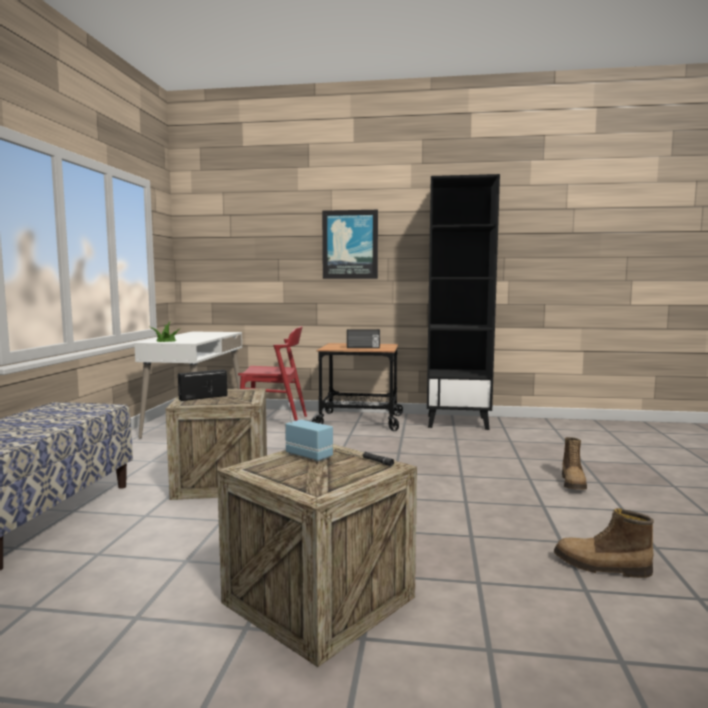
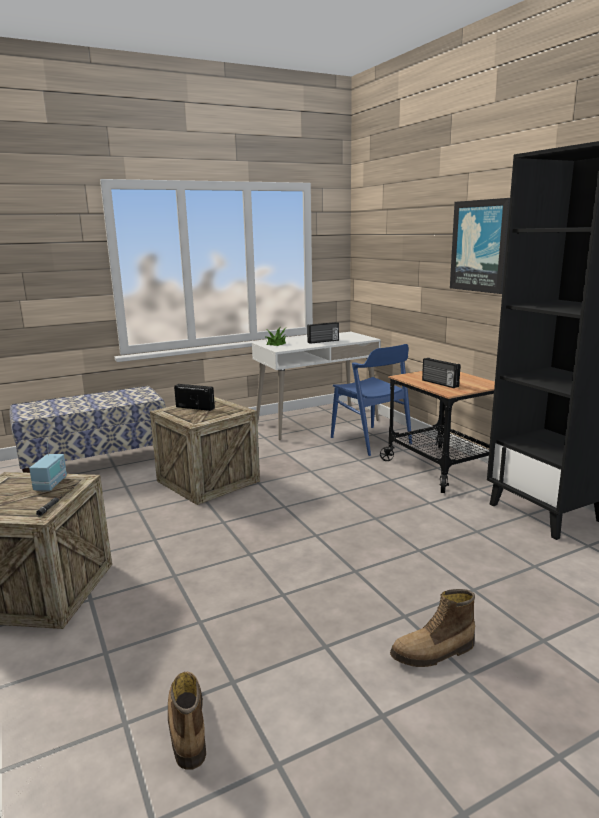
camera: 55 degrees right, 10 degrees up
(203, 336) = (323, 341): none -> radio
(274, 422) = (371, 440): red chair -> blue chair

